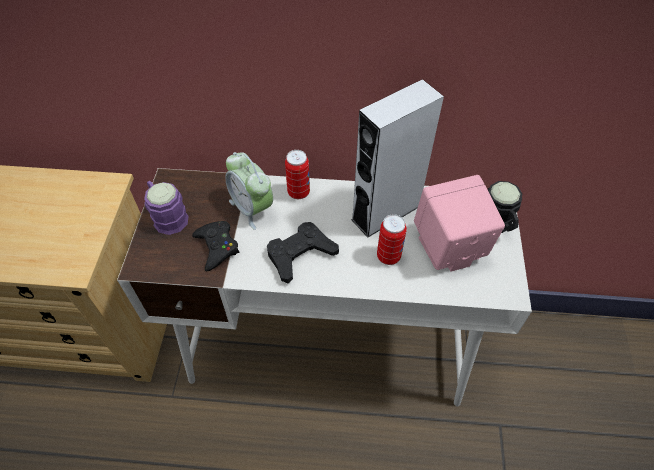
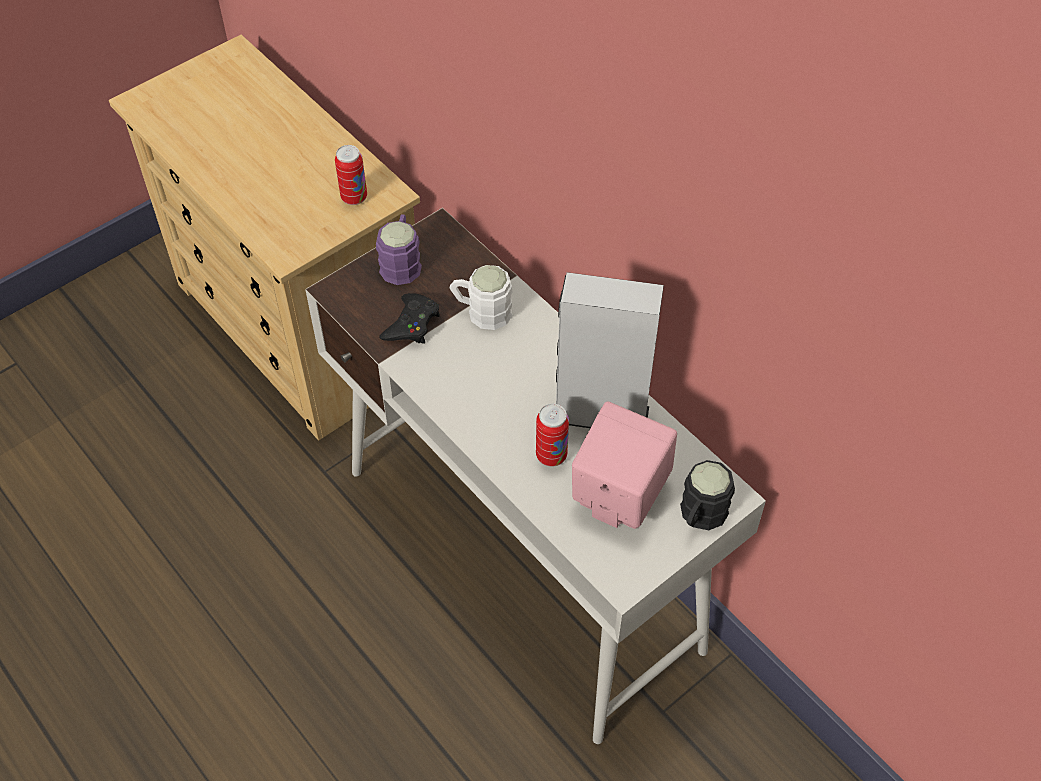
camera: 45 degrees right, 0 degrees up
(252, 208) = (481, 312): alarm clock -> white mug
(298, 192) = (541, 329): can -> can (354, 197)
(300, 254) = (474, 388): black game controller -> none

